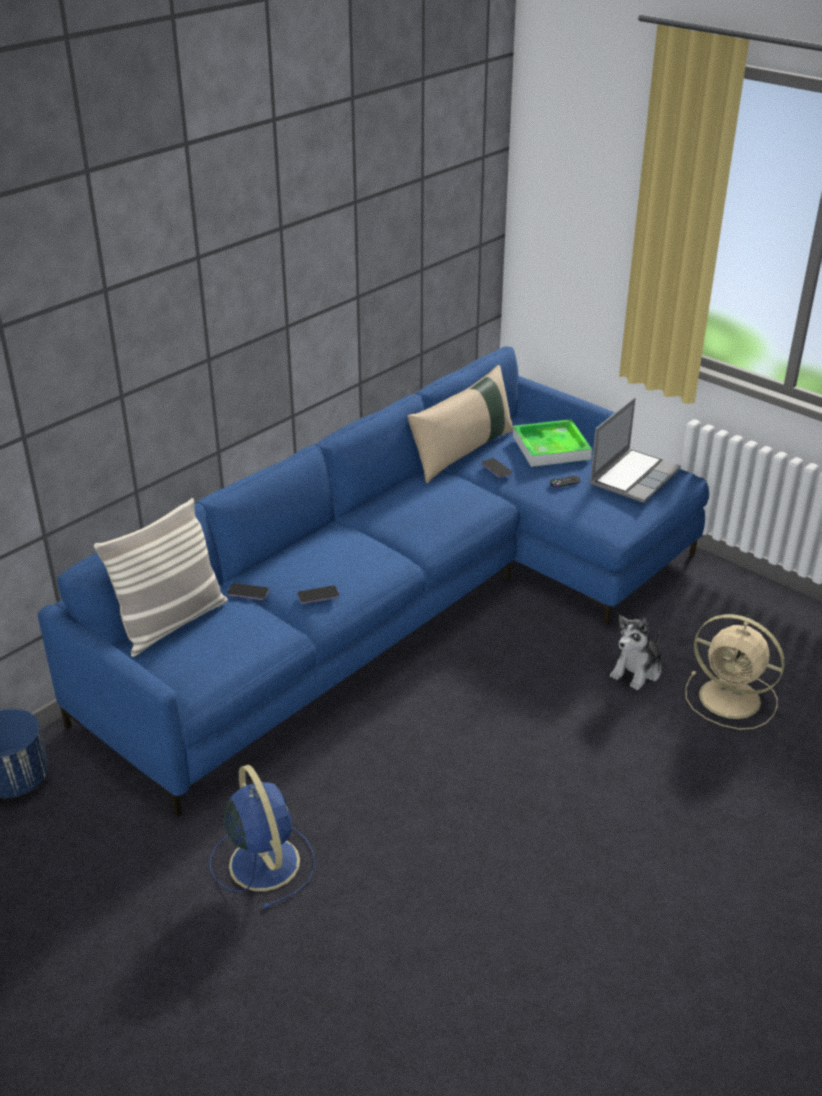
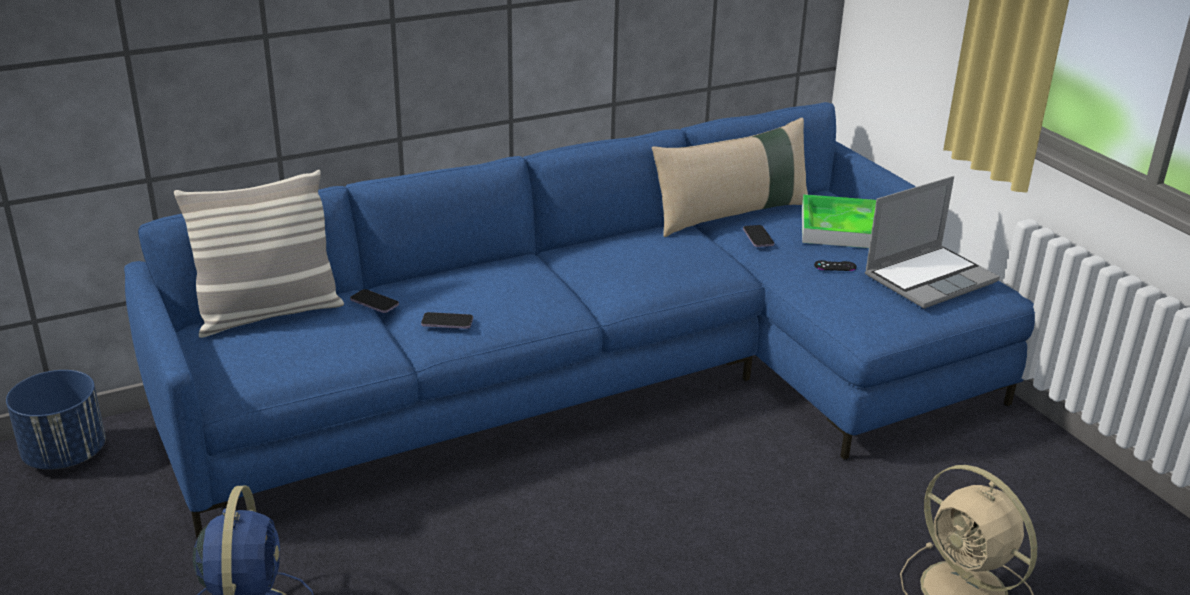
camera: 20 degrees right, 5 degrees down
(637, 671) = (852, 524): plush toy -> none

